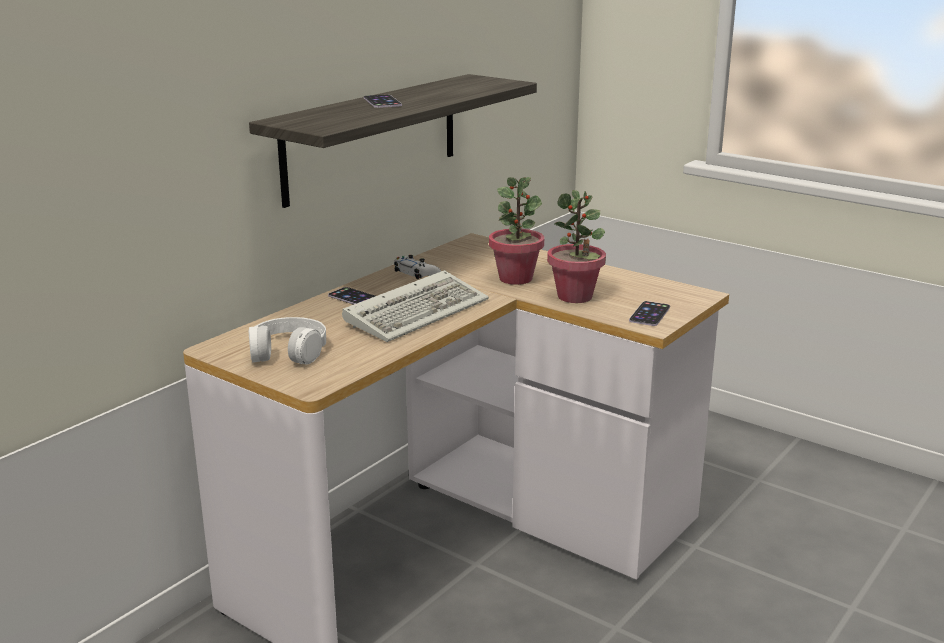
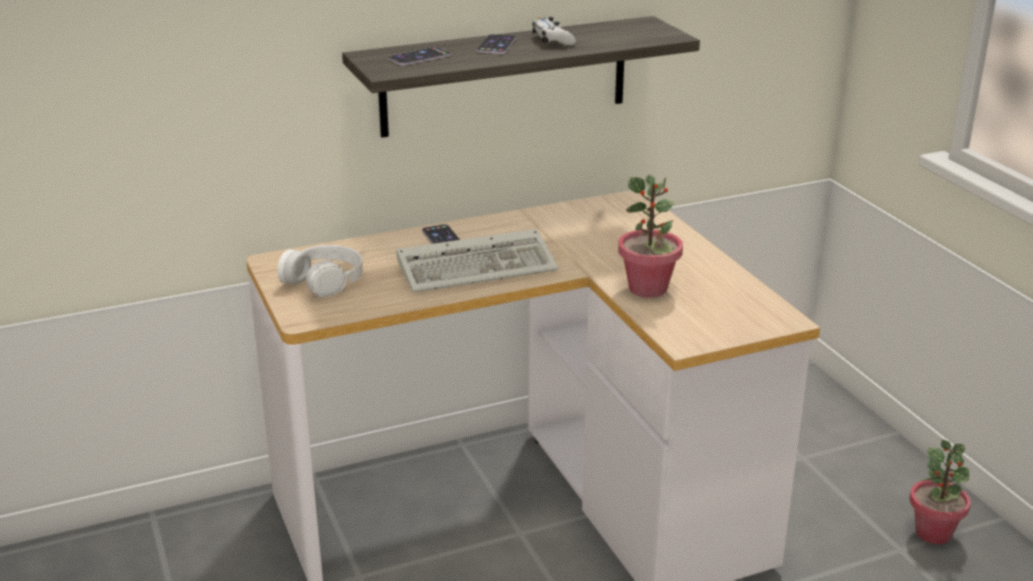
camera: 30 degrees right, 5 degrees up
(416, 274) = (528, 225): white game controller -> white game controller (553, 39)
(516, 278) = (616, 253): potted plant -> potted plant (933, 533)
(649, 314) = (698, 328): phone -> phone (419, 57)

